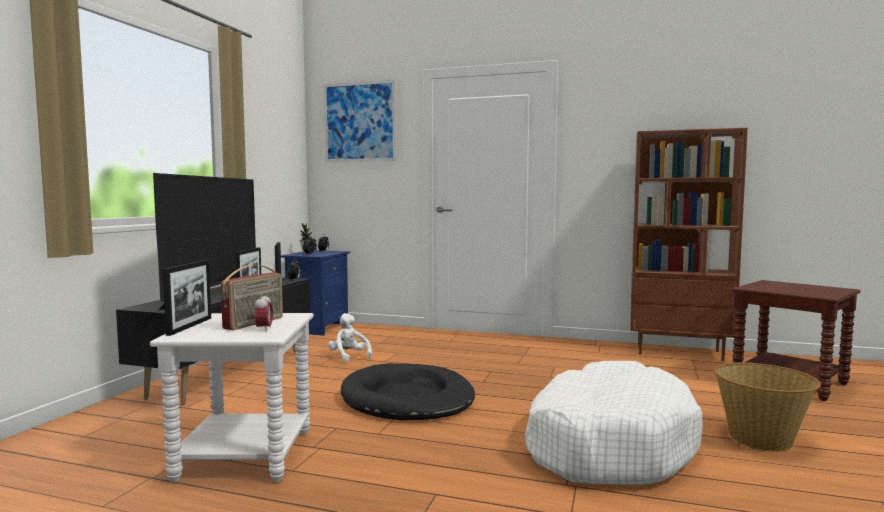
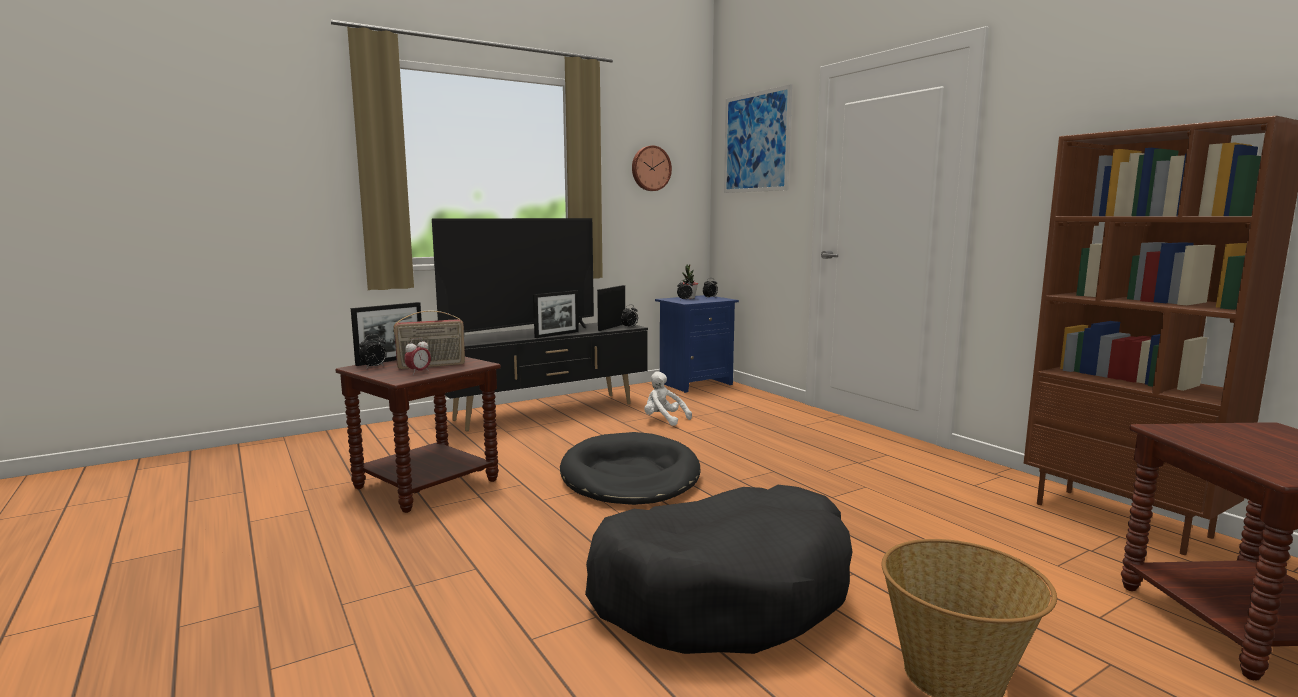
camera: 40 degrees right, 5 degrees up
(197, 333) = (374, 367): none -> alarm clock
(244, 455) = (426, 484): white side table -> brown side table
(270, 137) = (650, 168): none -> wall clock
(349, 357) = (664, 420): white plush toy -> white plush toy turned 60 degrees counterclockwise
(607, 444) = (722, 592): white dog bed -> black dog bed

